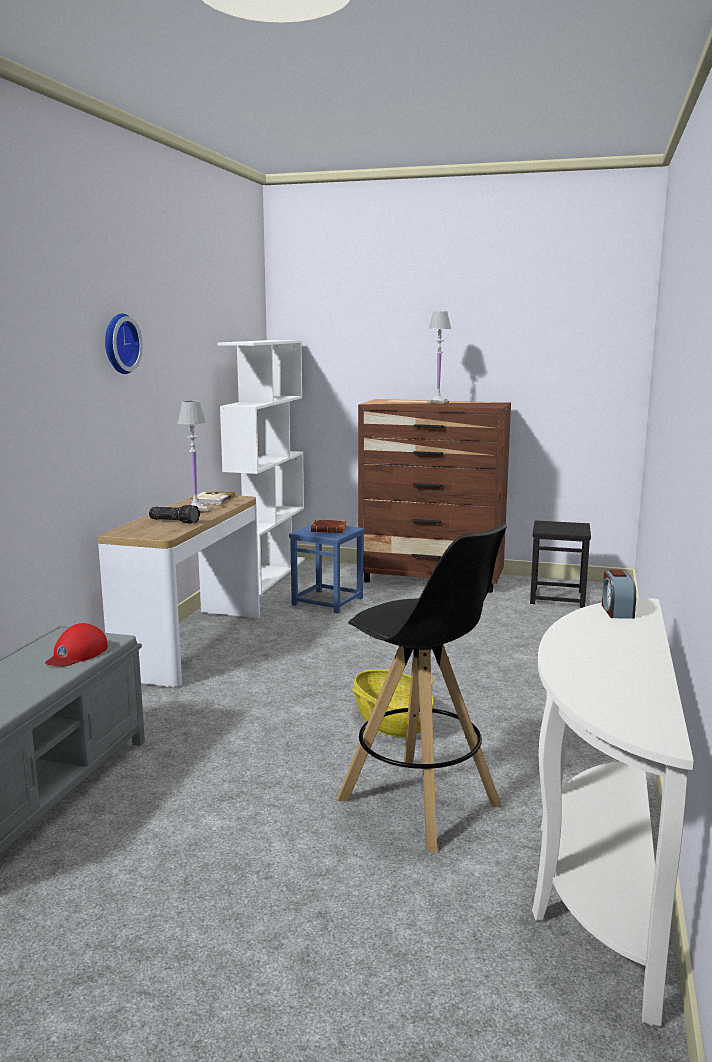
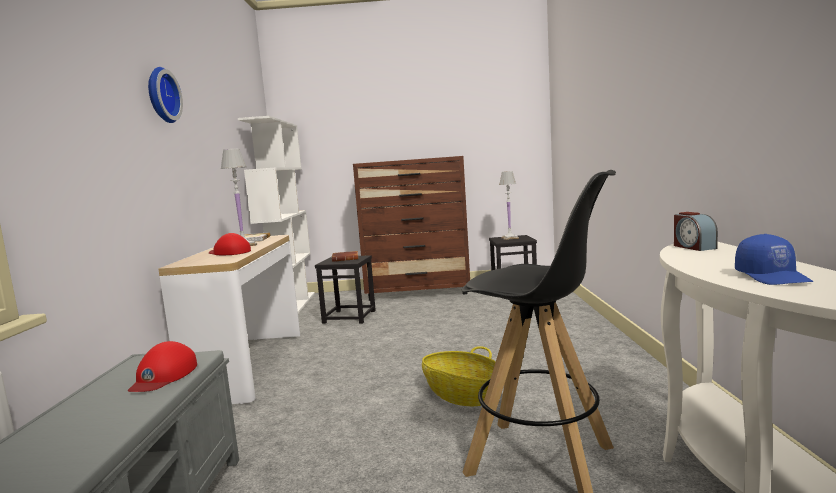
camera: 15 degrees left, 5 degrees down
(175, 521) = (229, 252): flashlight -> red cap
(328, 601) = (349, 316): blue stool -> black stool
(437, 403) = (410, 159): white table lamp -> white table lamp (509, 238)
(600, 667) = (773, 277): none -> blue cap

